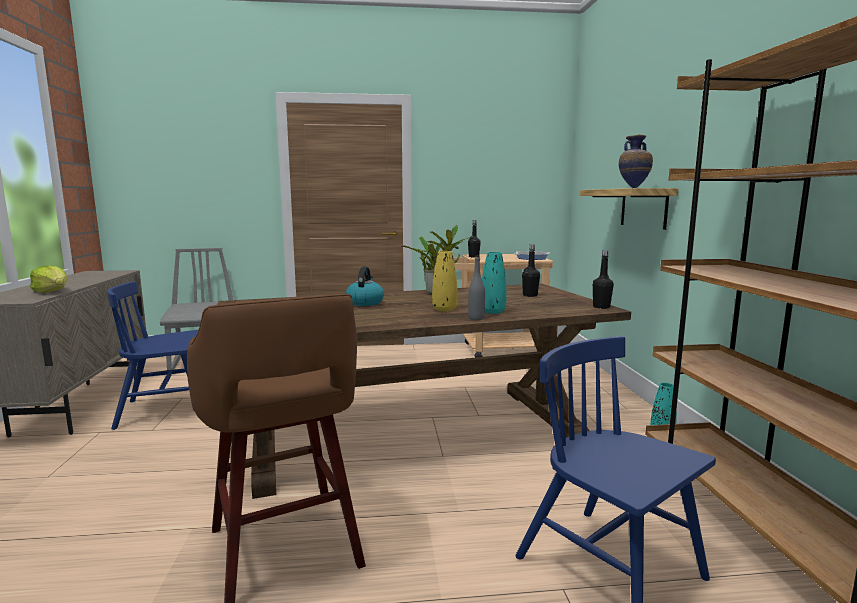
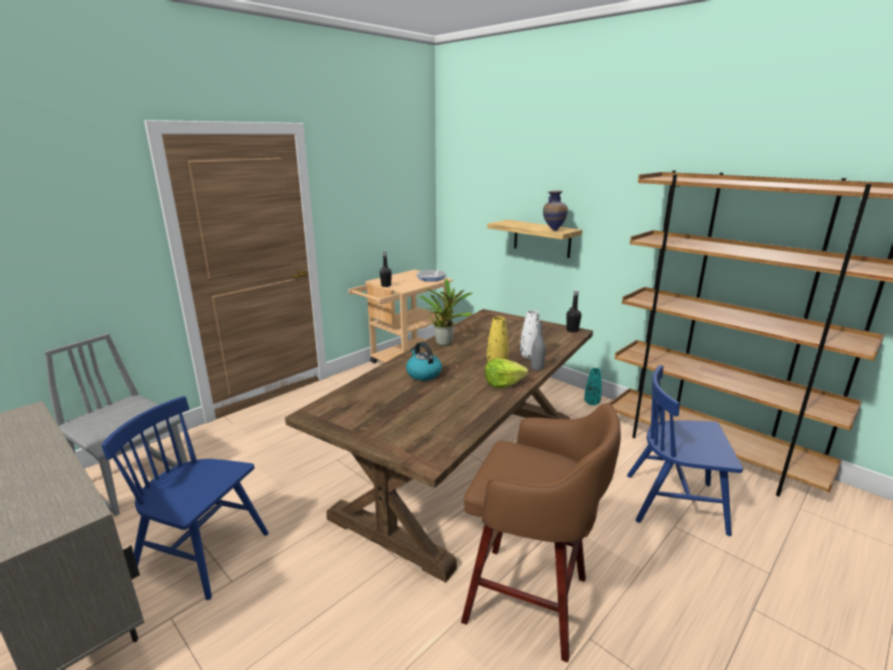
camera: 40 degrees left, 10 degrees up
(52, 292) = (63, 485): lettuce -> lettuce (503, 383)
(167, 409) = (203, 553): blue chair -> blue chair turned 75 degrees clockwise
(493, 312) = (529, 356): turquoise vase -> white vase
(530, 295) = (509, 328): black bottle -> none

